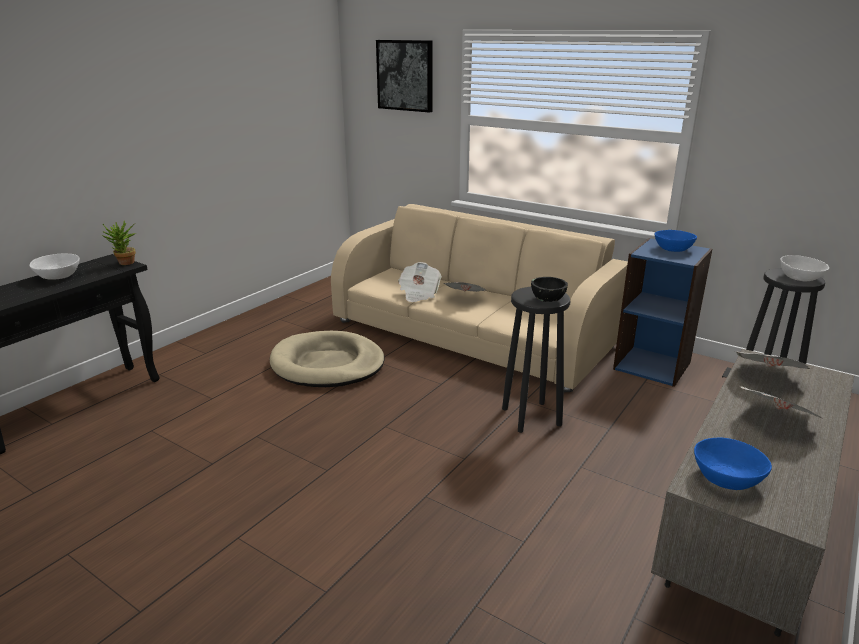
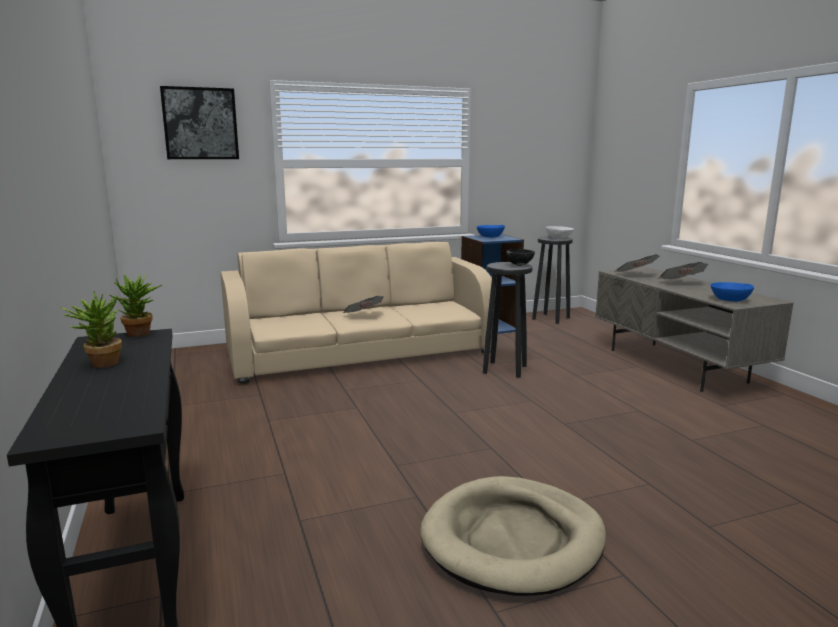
camera: 55 degrees left, 10 degrees down
(59, 276) = (99, 364): white bowl -> potted plant
(327, 364) = (314, 408): beige dog bed -> beige dog bed (513, 540)
(419, 294) = (327, 322): newspaper -> none

